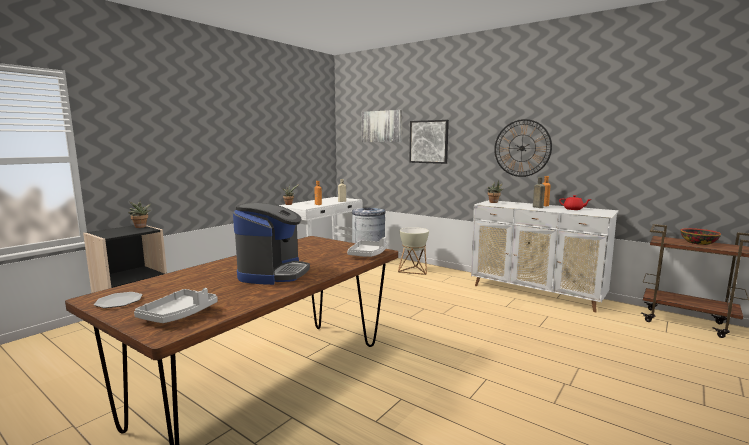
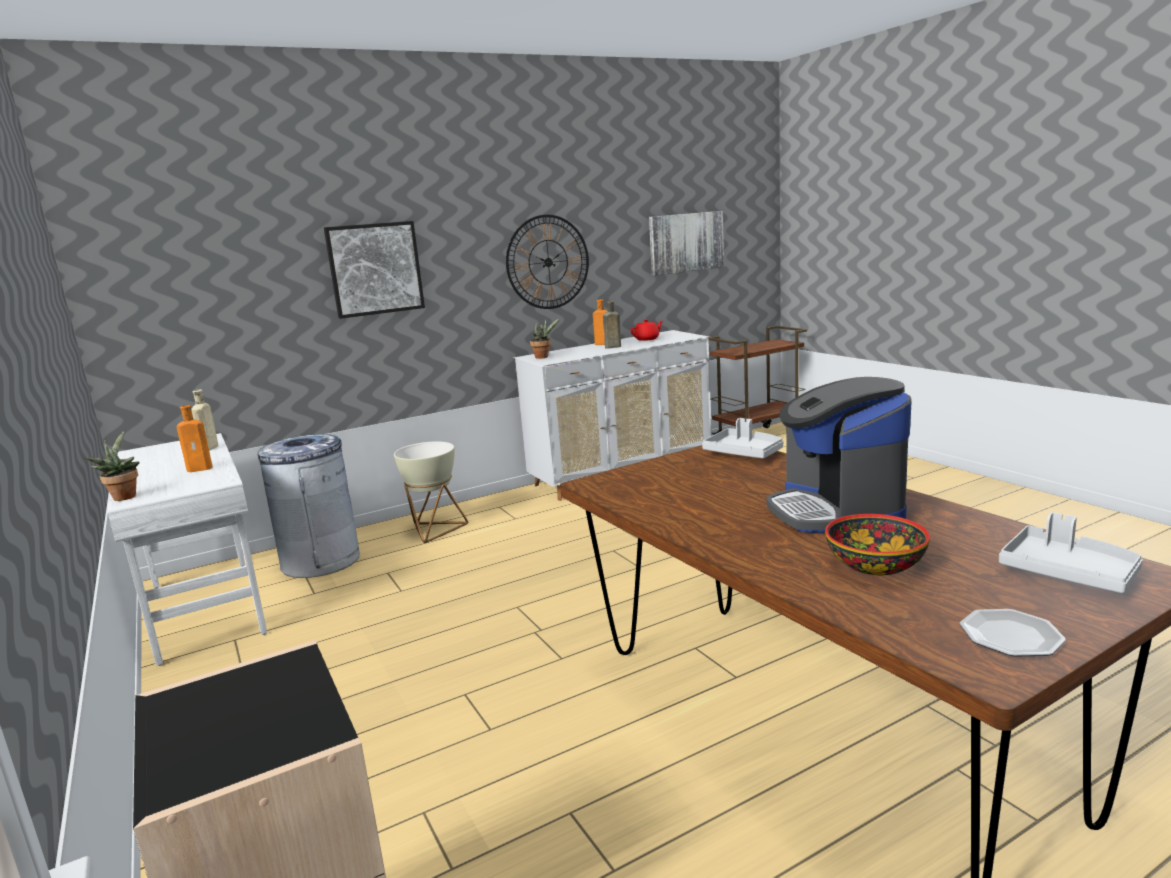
camera: 65 degrees left, 5 degrees up
(140, 227) = (218, 686): potted plant -> none
(273, 273) = (836, 512): coffee machine -> coffee machine turned 135 degrees counterclockwise
(381, 126) = (238, 245): picture -> picture (686, 242)
(698, 243) = (754, 346): bowl -> bowl (874, 564)

